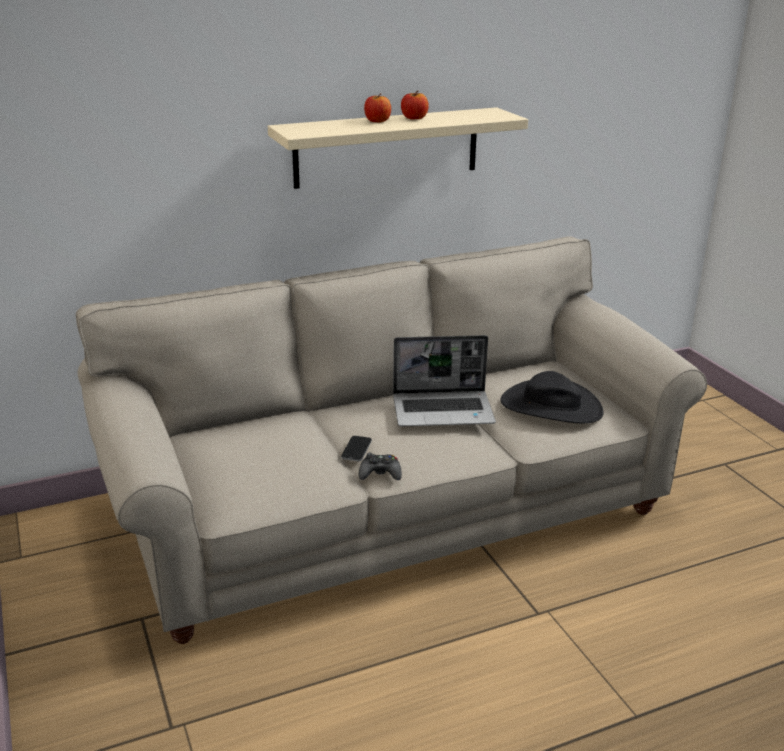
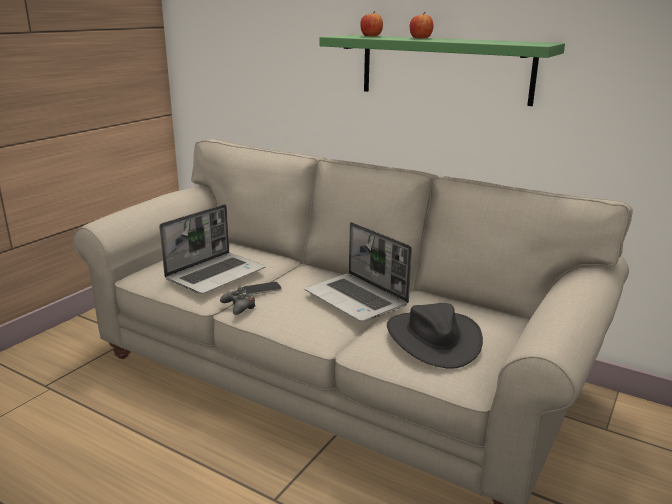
camera: 55 degrees right, 5 degrees down
(294, 461) = (216, 274): none -> laptop
(387, 147) = (445, 68): beige shelf -> green shelf
(414, 118) = (455, 39): apple -> apple (371, 36)

